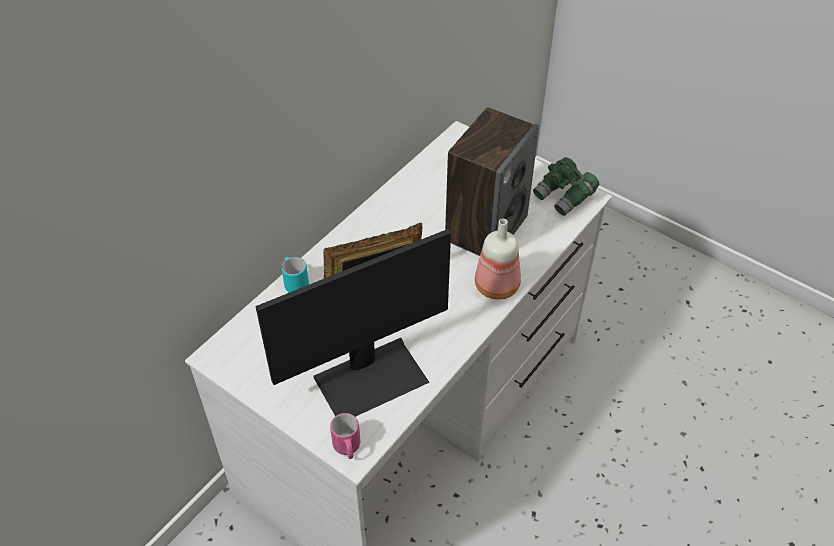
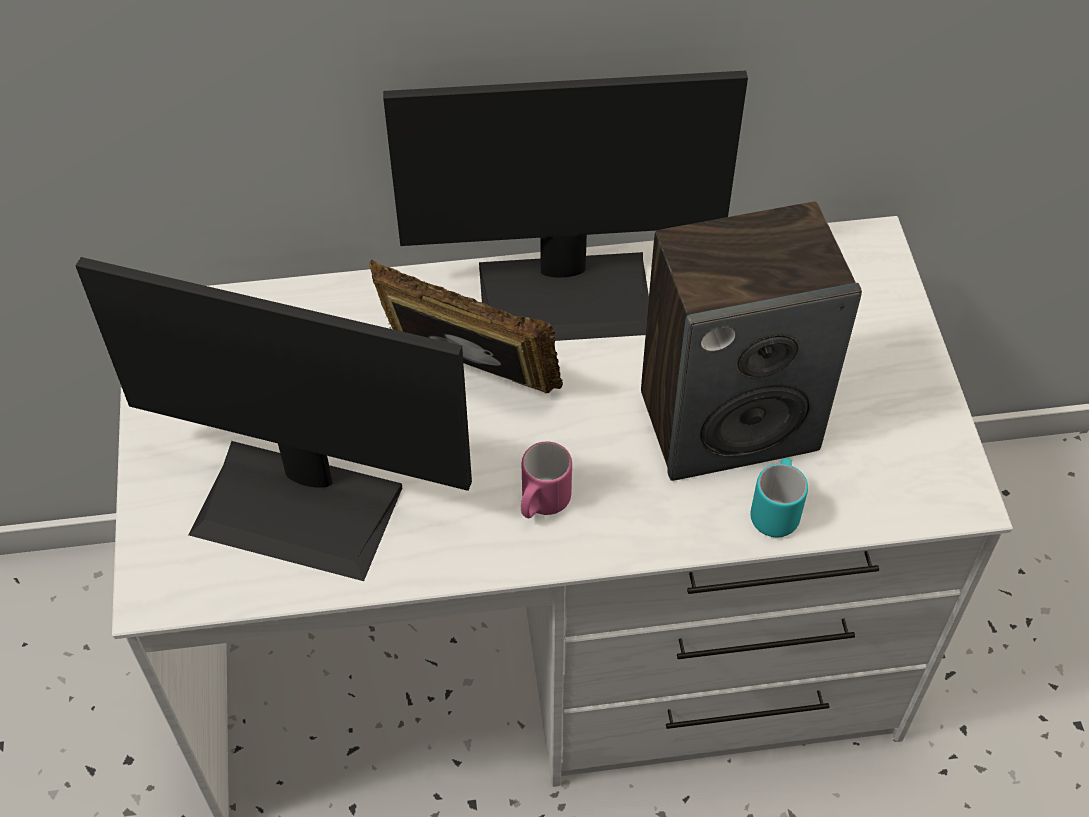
camera: 45 degrees right, 5 degrees up
(294, 283) = (367, 294): turquoise mug -> turquoise mug (776, 510)
(347, 448) = (156, 577): pink mug -> pink mug (541, 503)
(374, 228) = (566, 296): none -> monitor
(497, 285) = (635, 520): bottle -> none
(564, 196) = (924, 466): green binoculars -> none

